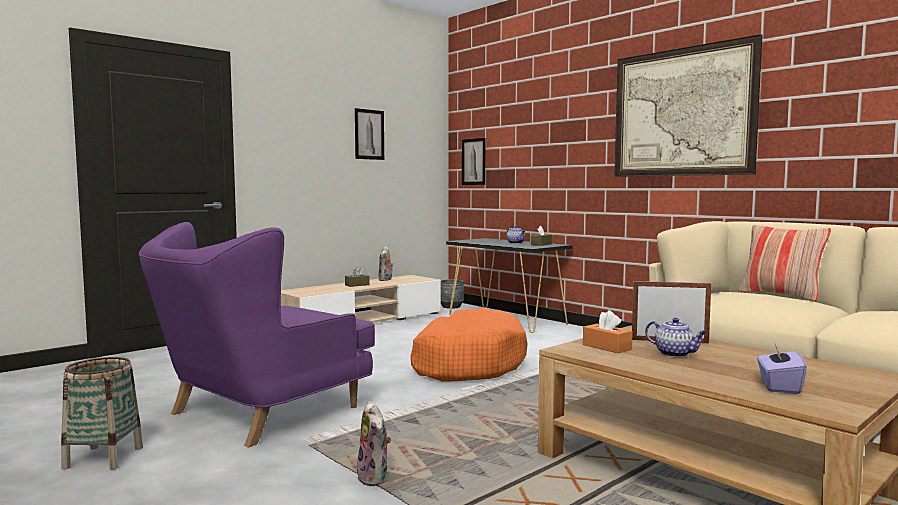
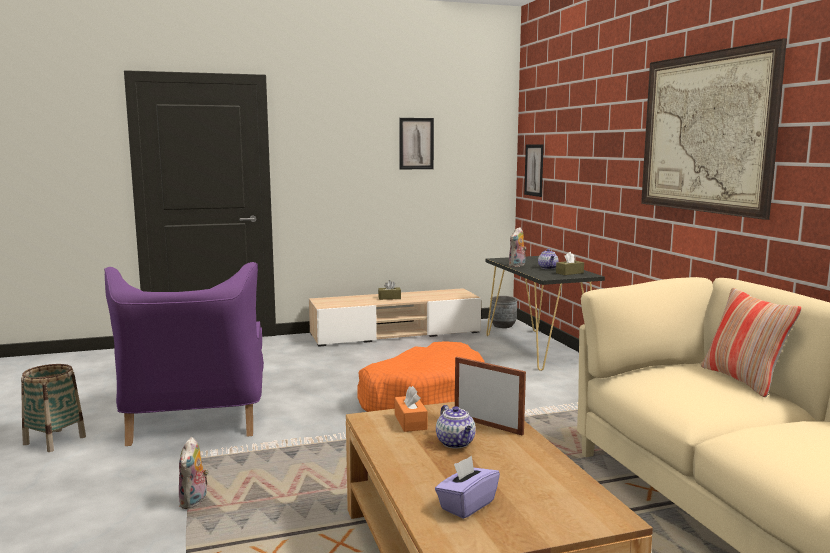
camera: 25 degrees right, 5 degrees up
(260, 411) = (195, 420): purple armchair -> purple armchair turned 75 degrees counterclockwise
(386, 280) = (426, 293): plush toy -> plush toy (517, 266)

